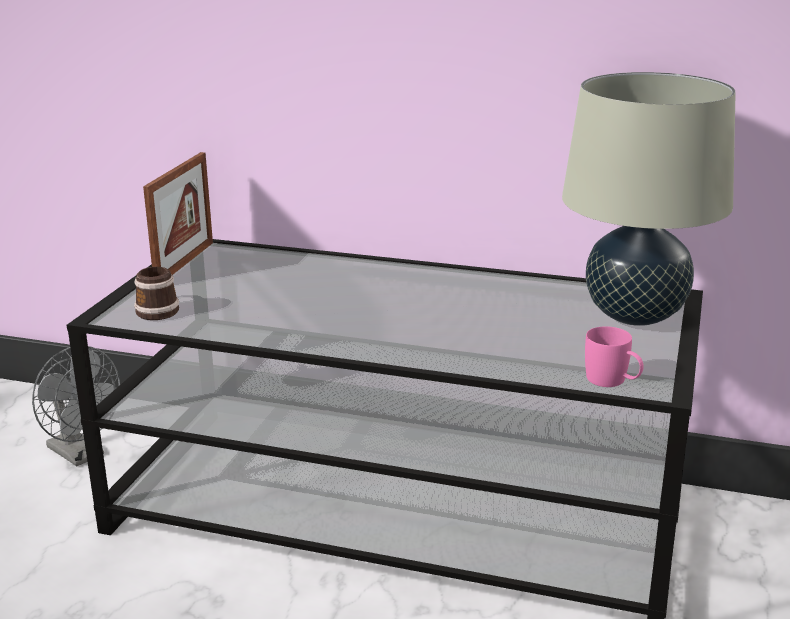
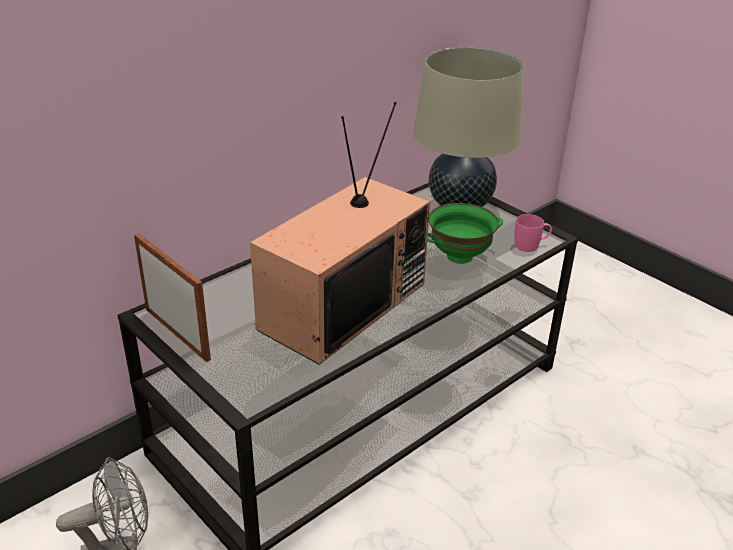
camera: 60 degrees left, 10 degrees up
(155, 310) = (256, 375): mug -> none
(319, 312) = (342, 304): none -> television
(510, 345) = (459, 256): none -> green bowl

